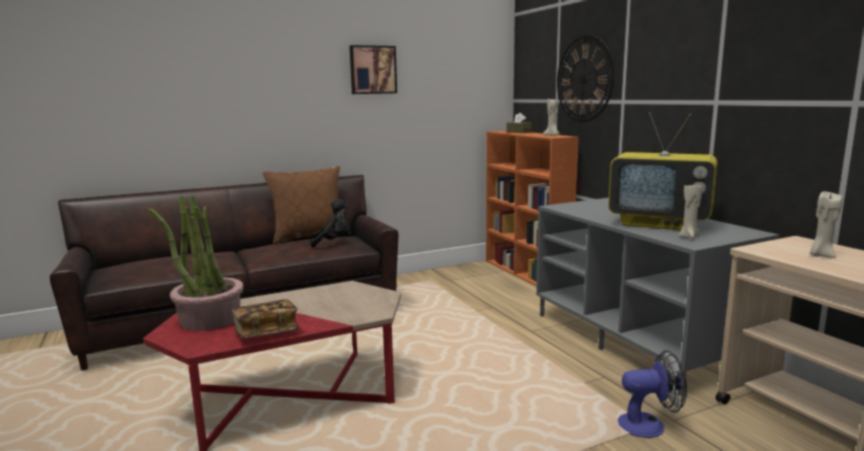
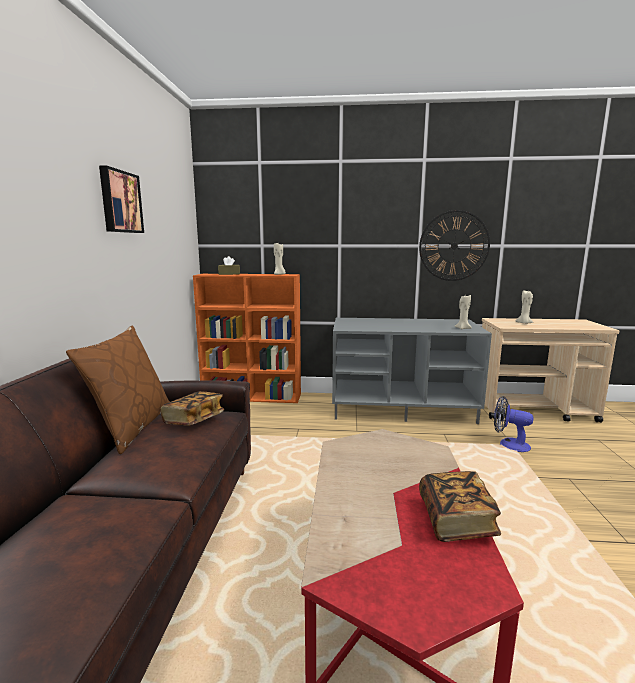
camera: 60 degrees left, 0 degrees up
(209, 319) = (378, 561): potted plant -> none
(333, 242) = (194, 420): black plush toy -> book
(584, 79) = (297, 228): wall clock -> wall clock (454, 246)
(649, 425) = (509, 444): fan -> fan turned 90 degrees counterclockwise
(660, 223) = (424, 325): television -> none

